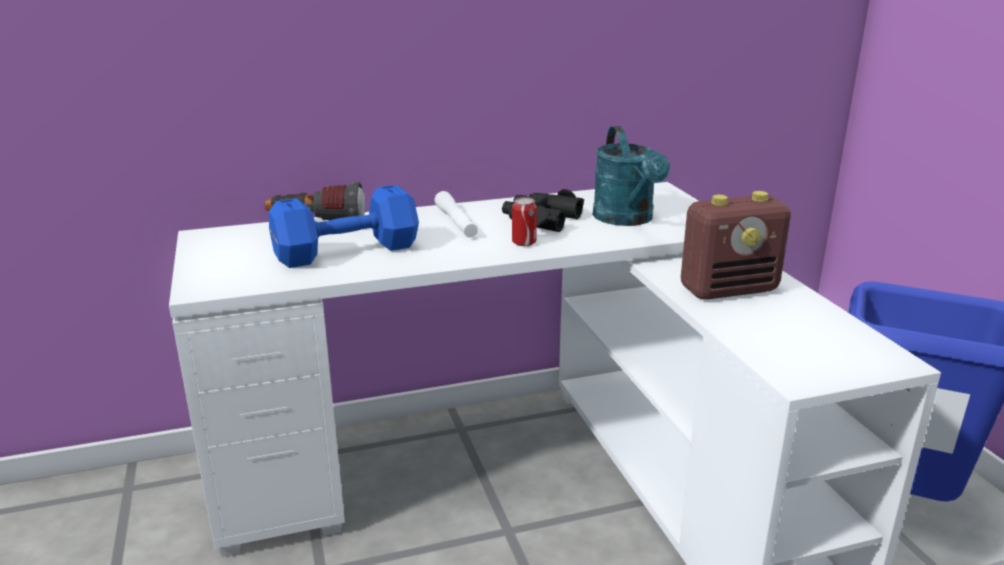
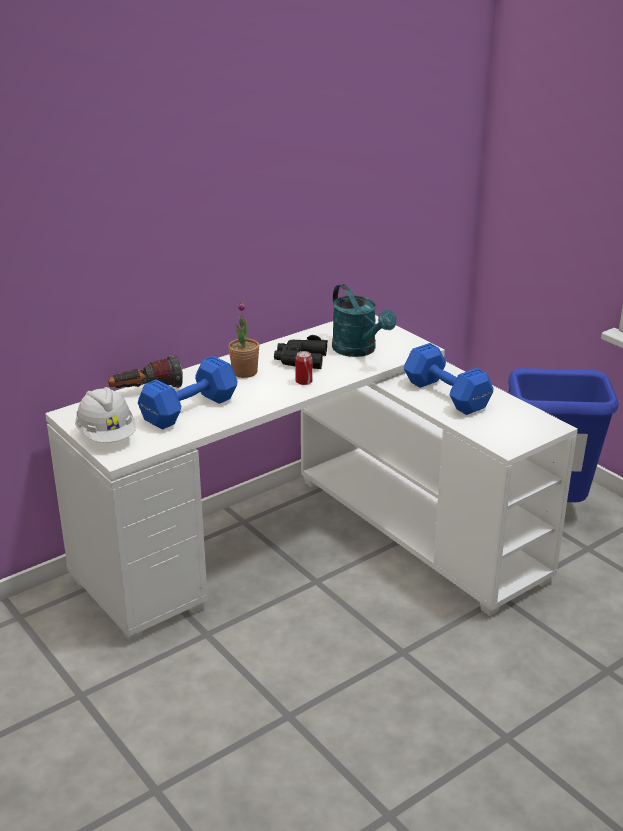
camera: 20 degrees left, 5 degrees up
(215, 264) = (107, 436): none -> white hard hat
(456, 223) = (244, 372): white flashlight -> potted plant
(729, 289) = (445, 394): radio -> blue dumbbell

